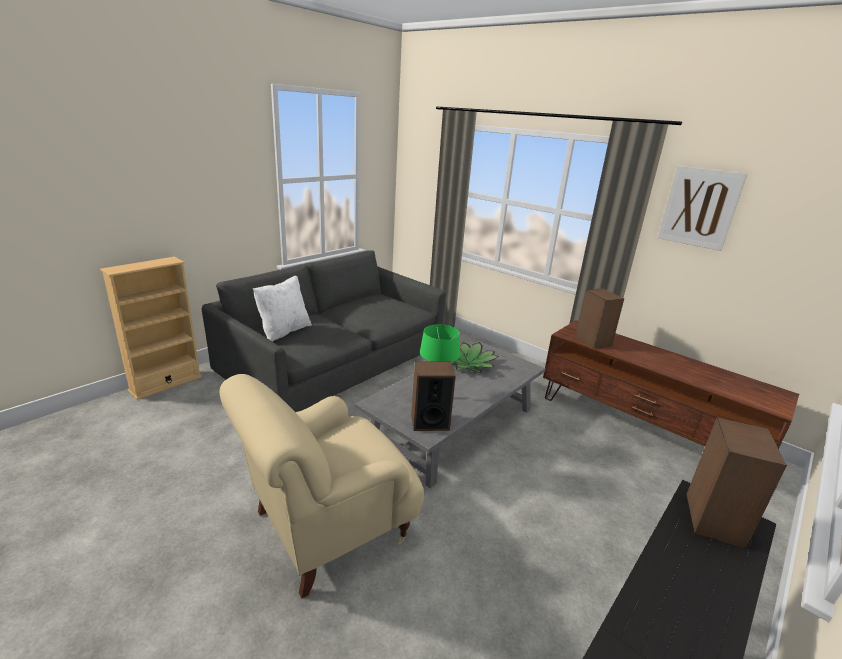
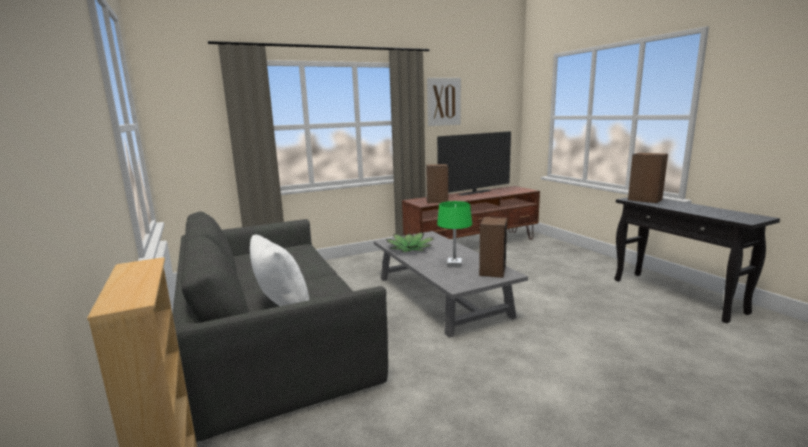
camera: 65 degrees left, 10 degrees down
(326, 528) = (559, 369): beige armchair -> none
(683, 361) = (474, 192): none -> television

